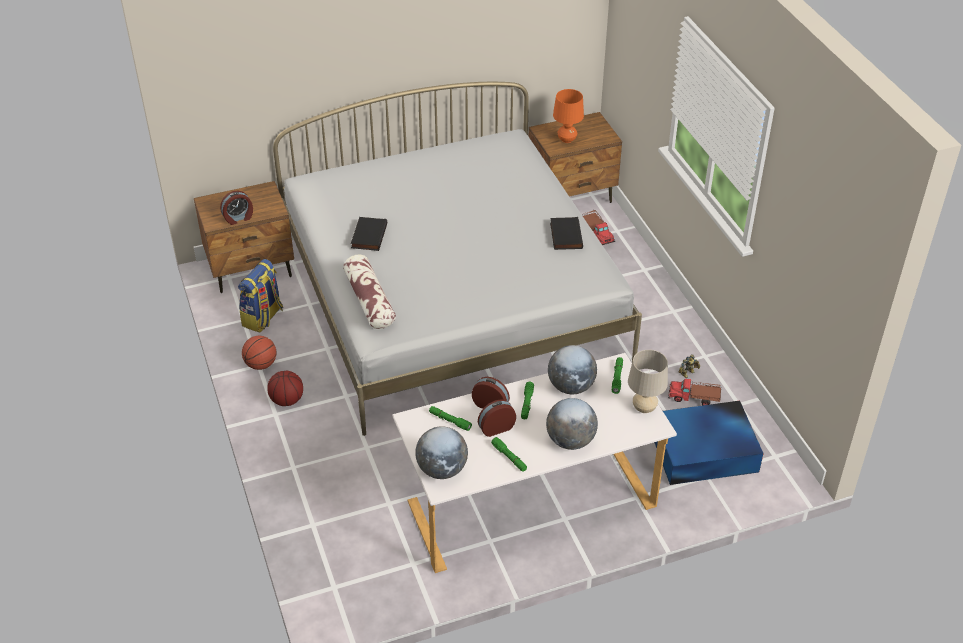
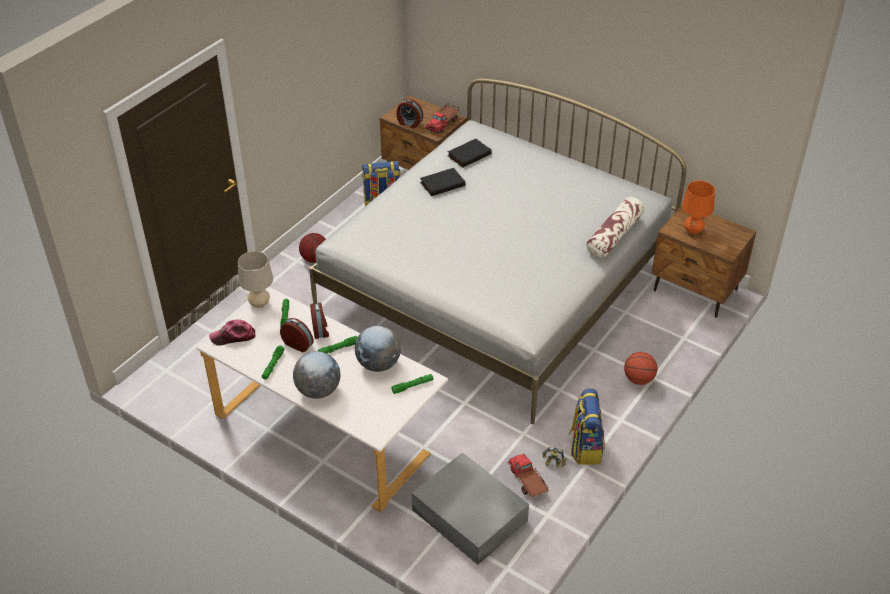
camera: 55 degrees right, 0 degrees up
(261, 364) = (337, 229): basketball -> basketball (638, 379)
(369, 300) = (374, 218): pillow -> pillow (614, 235)
(442, 469) = (233, 336): globe -> cap
(565, 235) = (553, 280): black book -> black book (469, 154)
(597, 233) = (666, 327): toy truck -> toy truck (443, 123)
(644, 408) = (391, 417): beige table lamp -> beige table lamp (259, 304)
(685, 346) = (585, 447): none -> backpack
(705, 451) = (470, 516): blue storage box -> grey storage box

